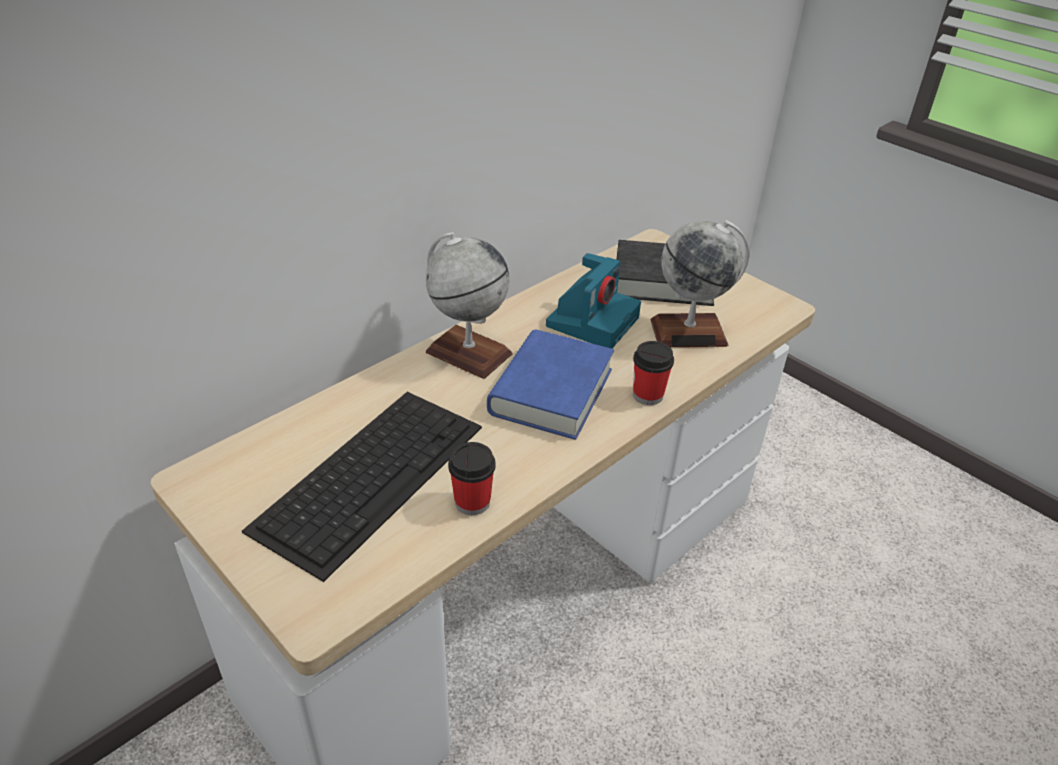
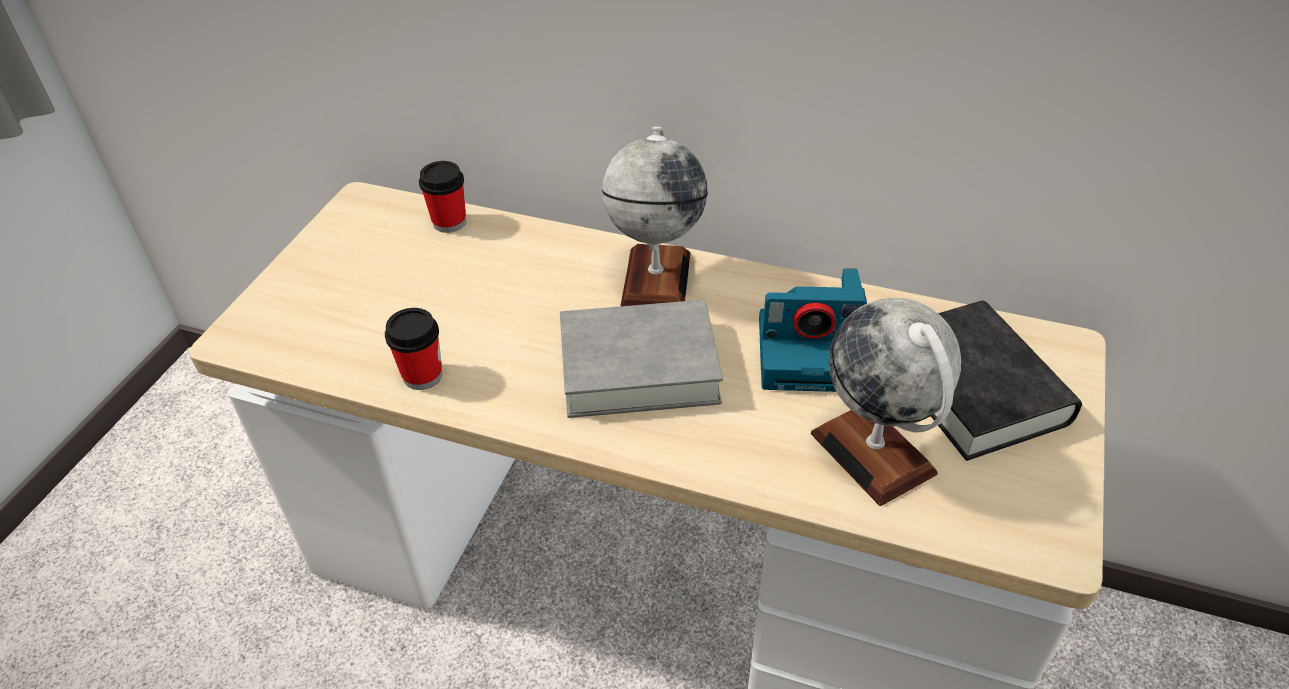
camera: 65 degrees right, 5 degrees up
(371, 474) = (423, 294): keyboard -> none
(551, 391) = (638, 367): blue book -> grey book
(648, 395) = (699, 454): cup -> cup (449, 222)

